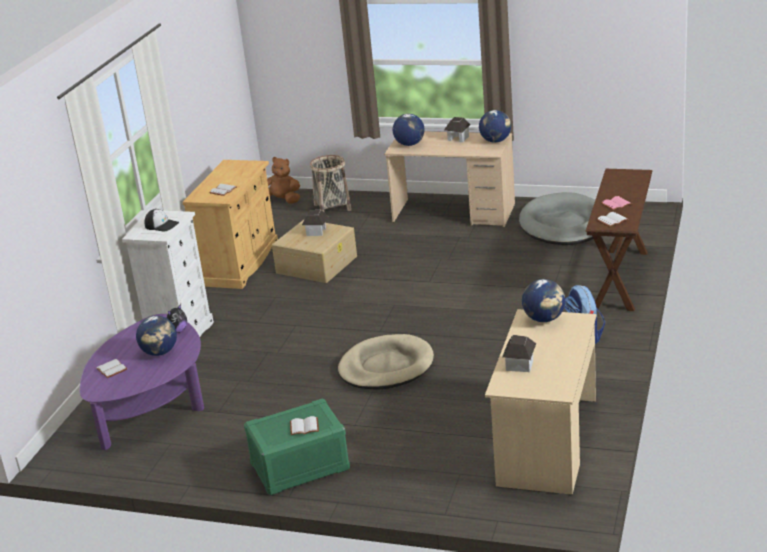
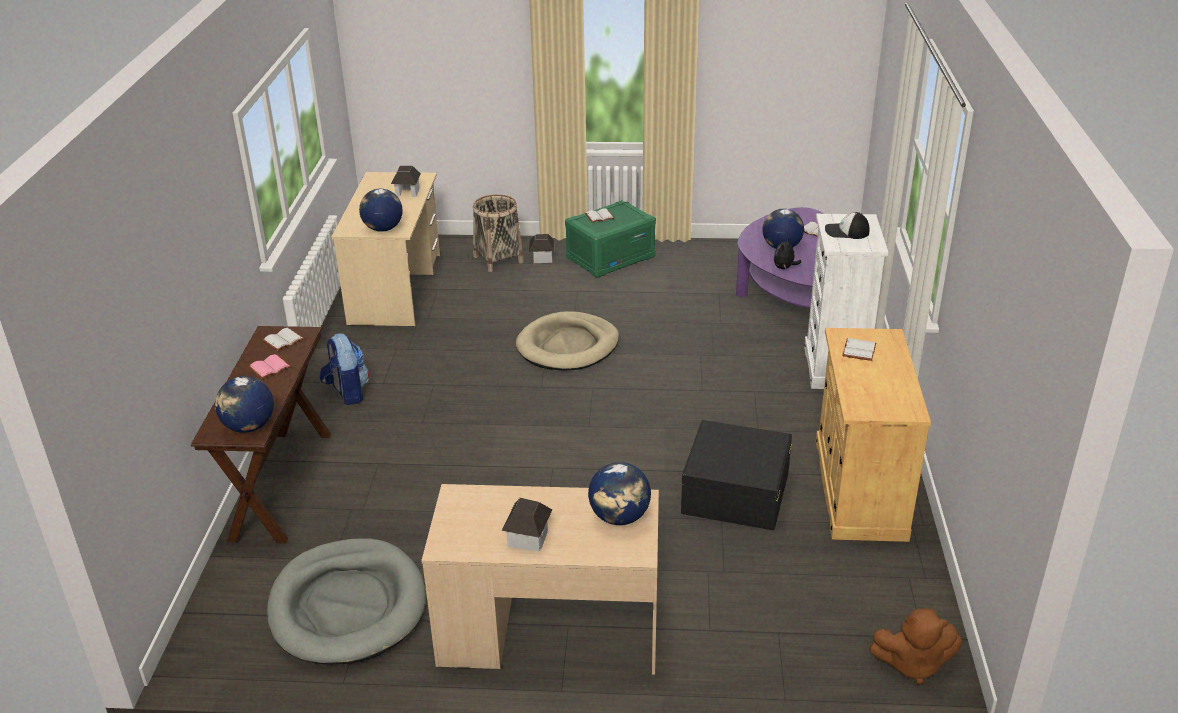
camera: 165 degrees right, 5 degrees up
(316, 231) = (736, 459): toy house -> toy house (542, 258)
(317, 264) = (735, 493): beige storage box -> black storage box
(332, 207) = (793, 643): basket -> basket (498, 259)
(496, 141) = (452, 530): globe -> globe (249, 427)

